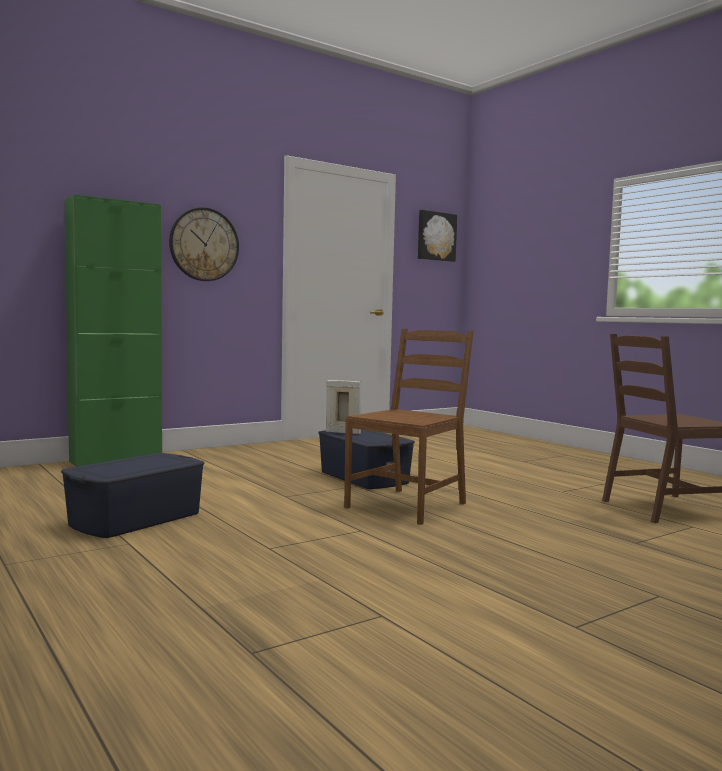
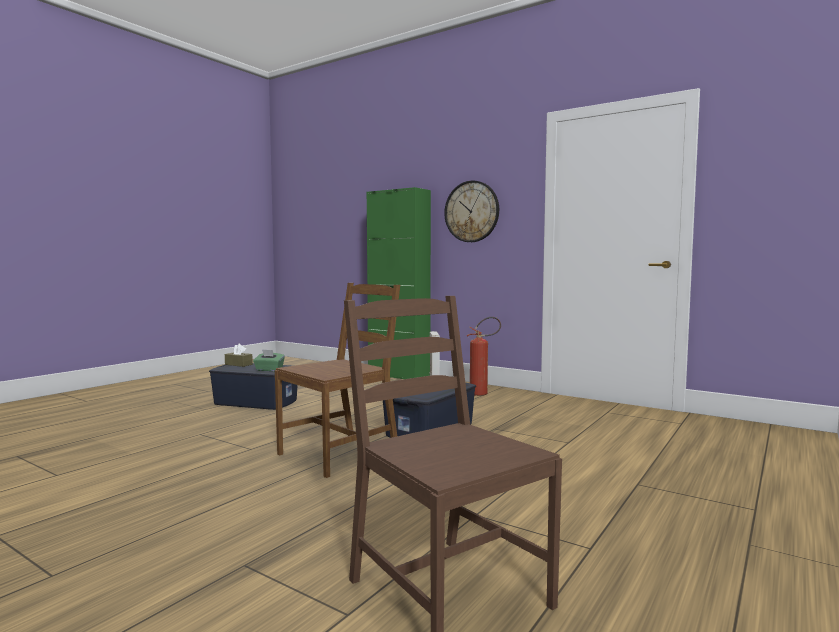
camera: 70 degrees right, 0 degrees up
(92, 468) = (238, 364): none -> brown tissue box
(167, 461) = (269, 370): none -> green tissue box
(260, 451) = (483, 393): none -> fire extinguisher
(407, 505) = (339, 453): brown chair -> brown chair turned 60 degrees counterclockwise
(436, 236) = (781, 153): picture -> none

